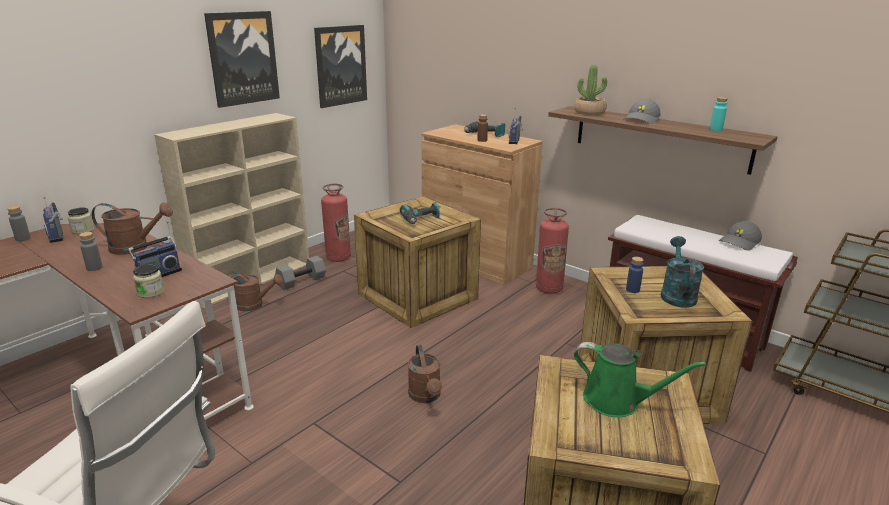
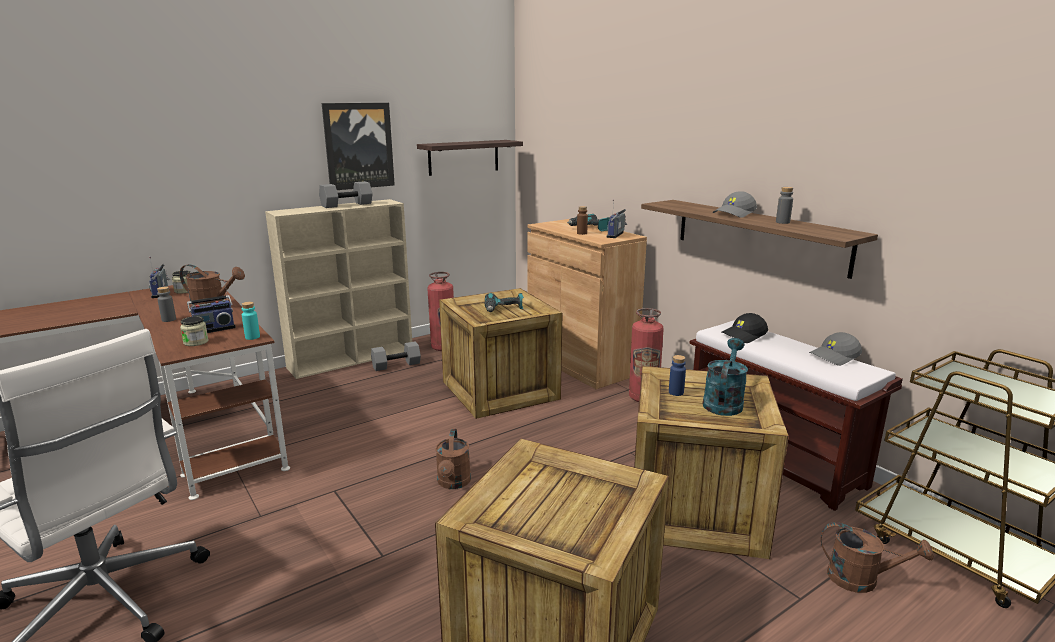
camera: 15 degrees right, 5 degrees down
(23, 238) = (134, 293): grey bottle -> grey bottle (782, 222)
(238, 122) = (347, 205): none -> grey dumbbell
(254, 305) = (341, 381): brown watering can -> brown watering can (862, 580)
(340, 65) = (463, 157): picture -> shelf
(589, 112) = (685, 206): potted plant -> none
(617, 401) = (570, 491): green watering can -> none
(656, 229) = (744, 336): none -> black cap
(716, 129) = (809, 225): turquoise bottle -> turquoise bottle (252, 337)

